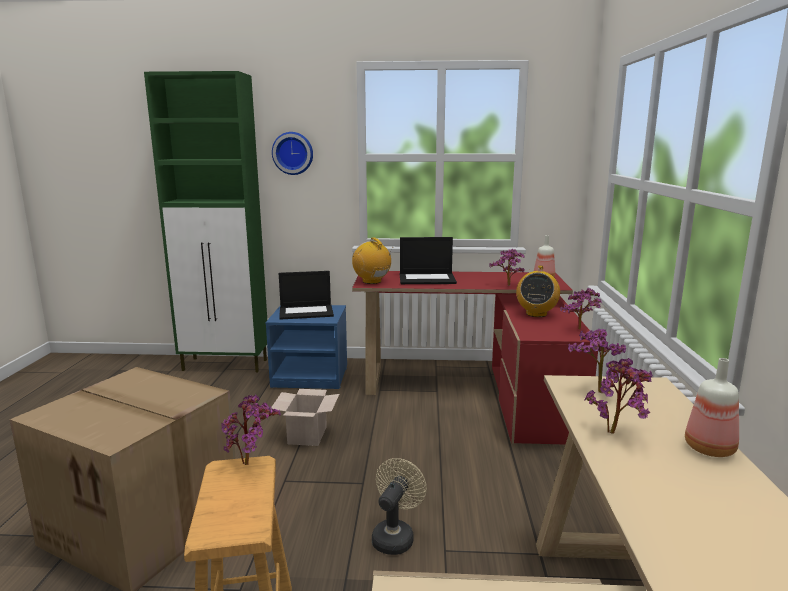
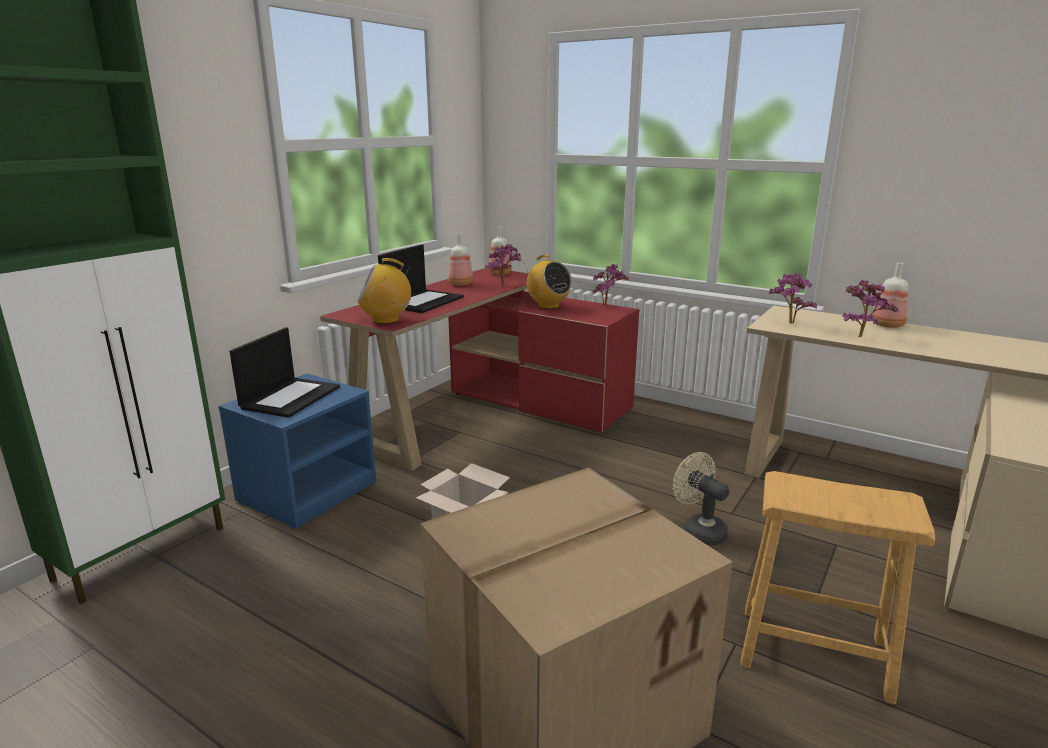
camera: 60 degrees left, 5 degrees up
(251, 464) = (782, 482): potted plant -> none
(293, 153) = (176, 142): wall clock -> none
(490, 276) = (460, 284): none -> bottle

